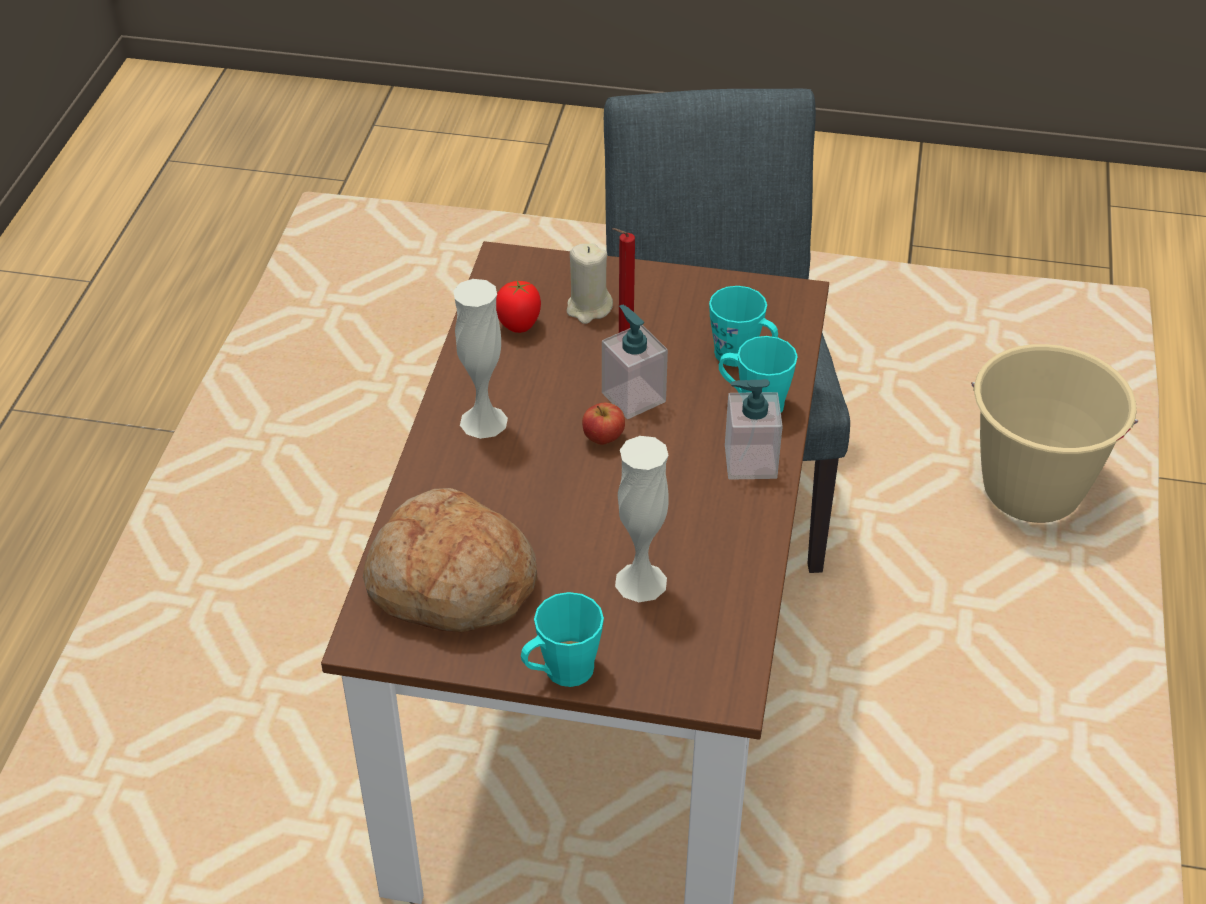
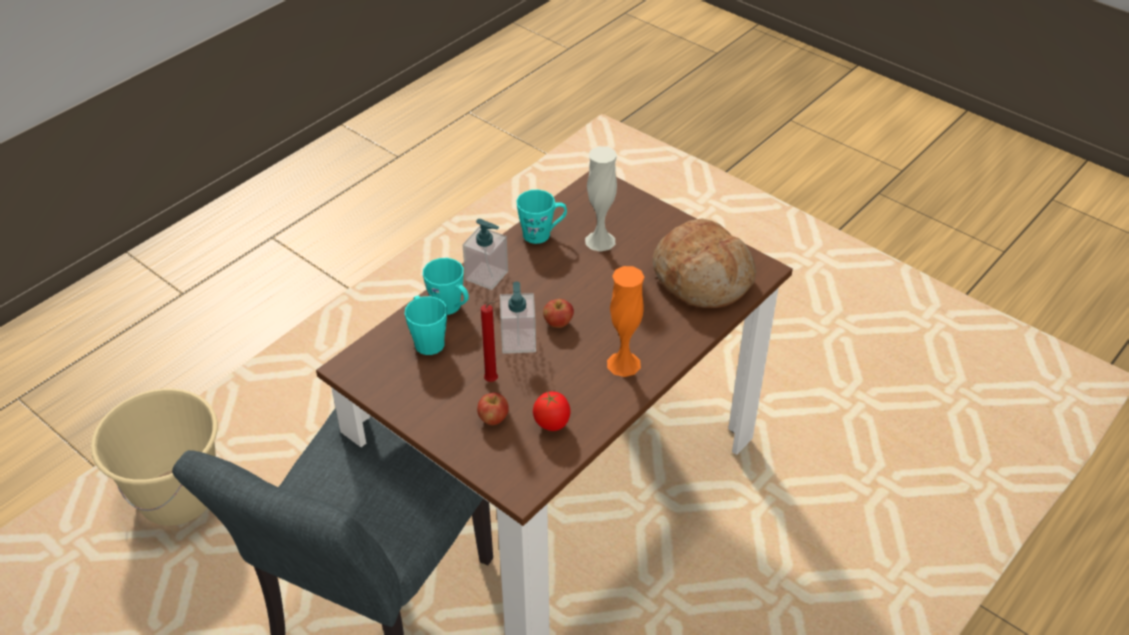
camera: 150 degrees left, 0 degrees up
(483, 421) = (623, 364): white vase -> orange vase
(561, 672) = (671, 218): turquoise mug -> turquoise mug (542, 234)
(588, 308) = (493, 419): beige candle -> apple

